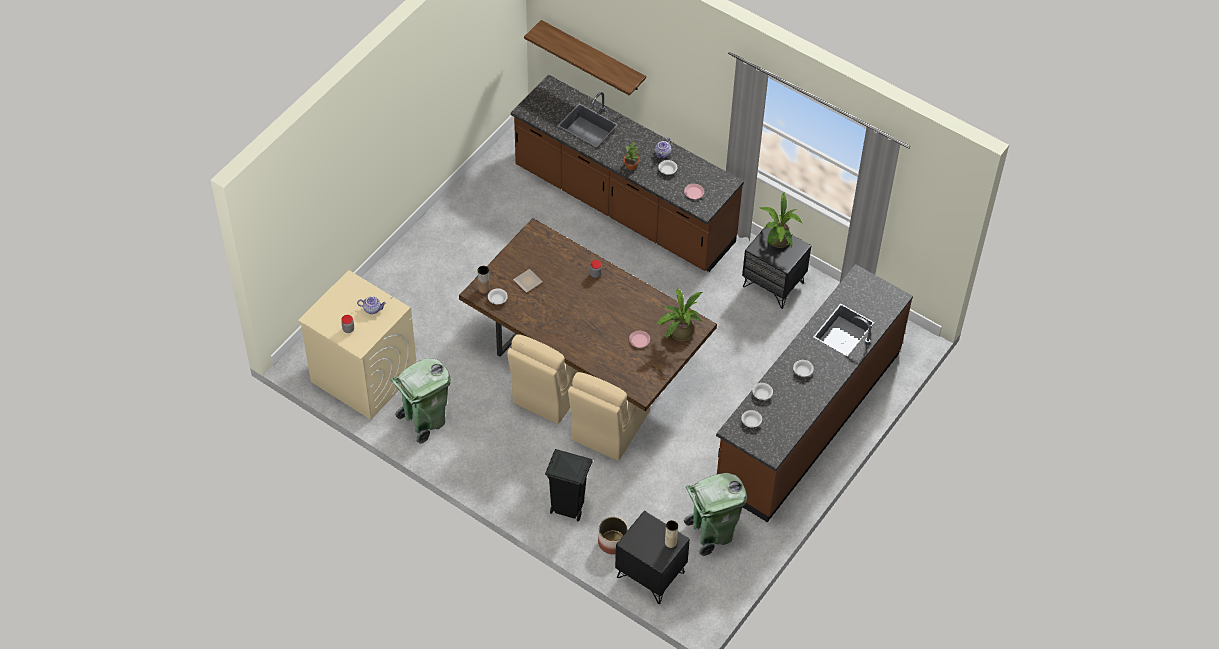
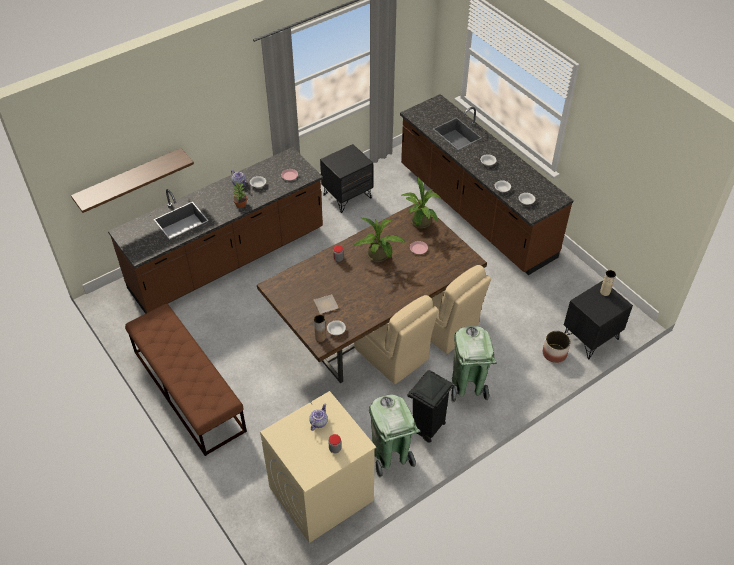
camera: 70 degrees left, 5 degrees down
(442, 234) = (188, 390): none -> brown bench
(567, 508) = (514, 374): black trash can -> black trash can (427, 429)
(711, 533) = (560, 291): green trash can -> green trash can (467, 386)
(778, 242) = (342, 159): potted plant -> potted plant (380, 257)

